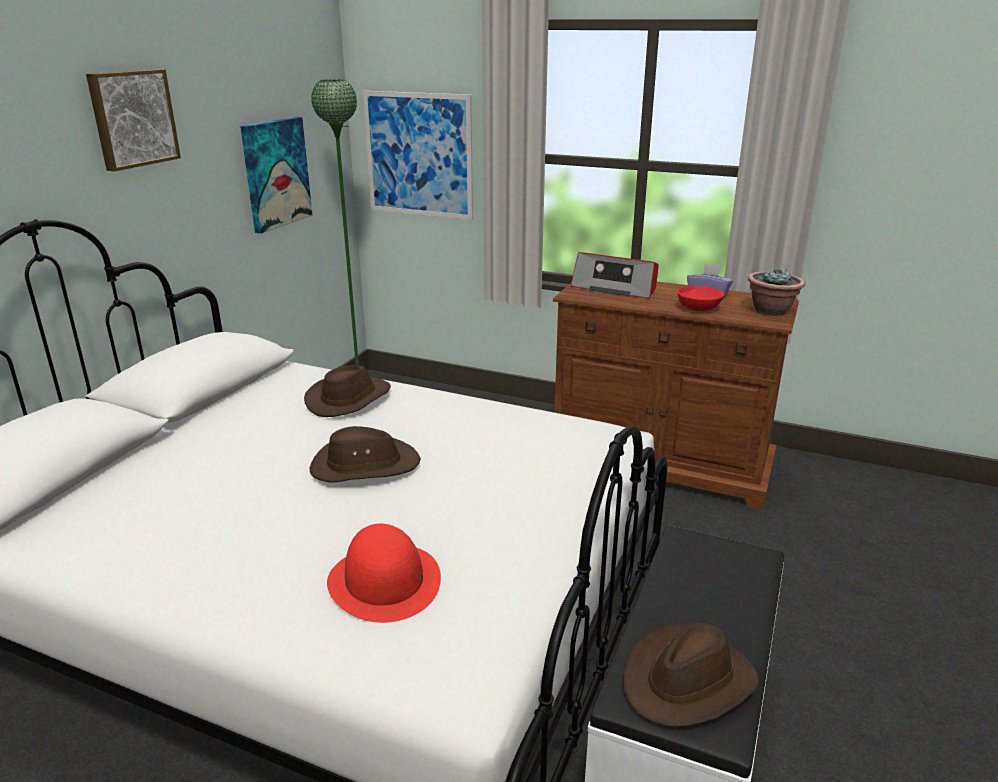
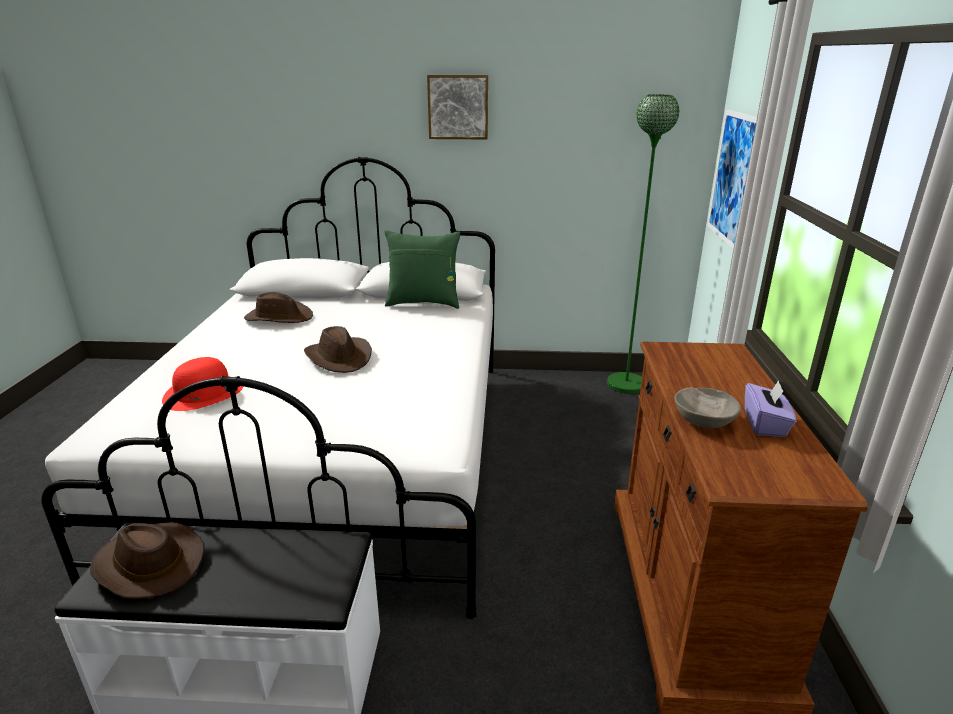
camera: 70 degrees right, 0 degrees up
(250, 393) = (423, 304): none -> green pillow
(276, 173) = (595, 169): picture -> none
(349, 399) = (435, 332): brown hat -> brown hat (279, 317)
(615, 287) = (712, 365): radio -> none
(698, 309) = (702, 421): red bowl -> grey bowl
(771, 311) = (764, 477): potted plant -> none

